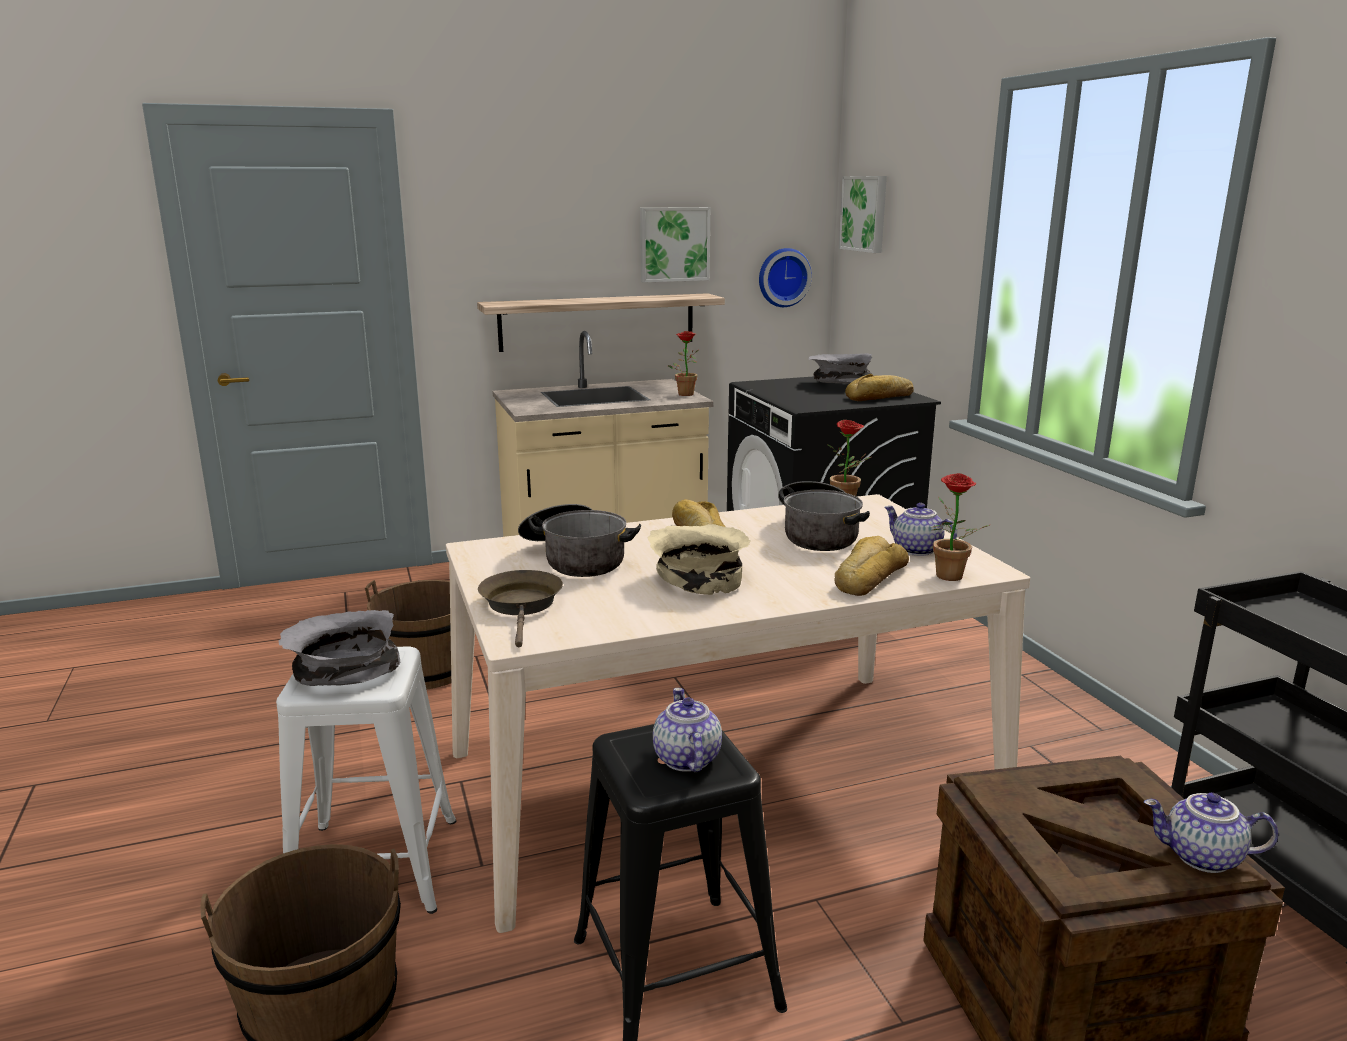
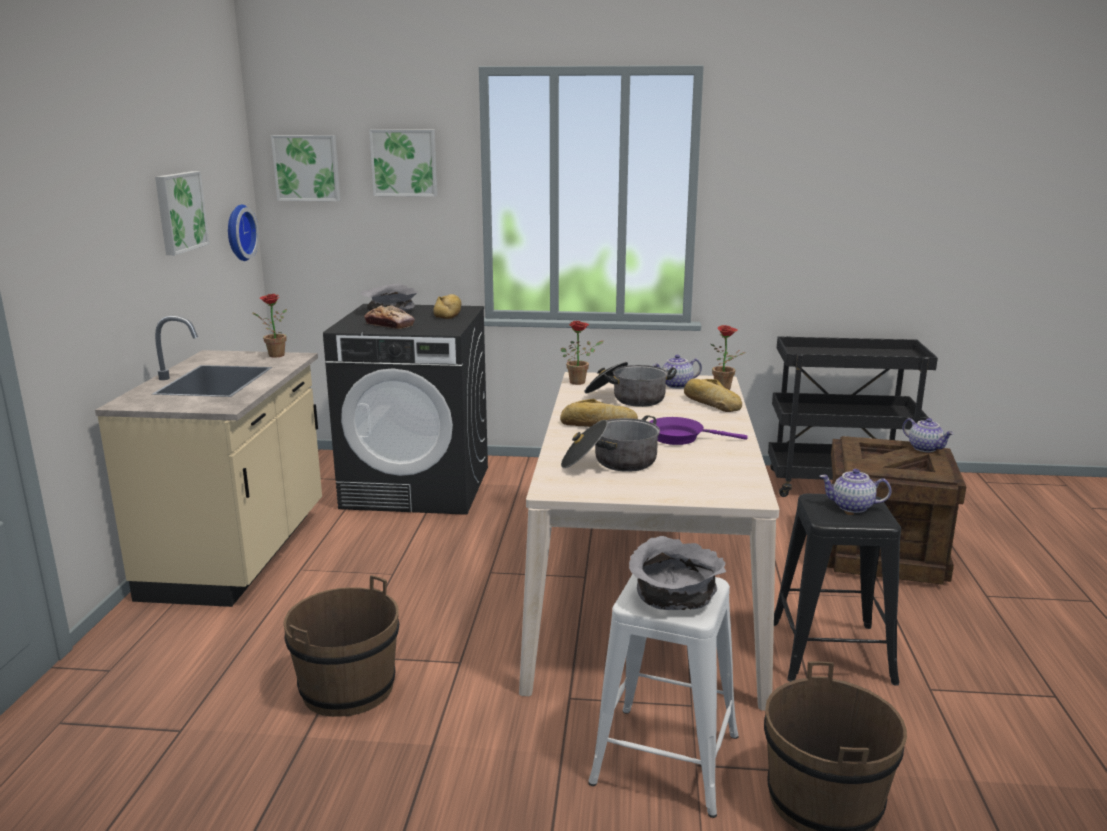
camera: 65 degrees left, 0 degrees up
(522, 606) = (691, 489): brown frying pan -> none
(597, 322) = (146, 306): shelf -> none
(700, 578) = (680, 437): beige bowl -> purple frying pan
(791, 391) = (389, 325): none -> bread
(929, 210) = (404, 162): none -> picture
(1201, 858) = (925, 448): teapot -> teapot turned 75 degrees counterclockwise

